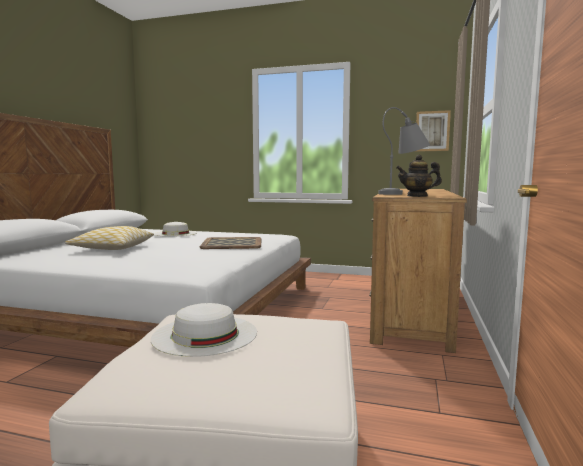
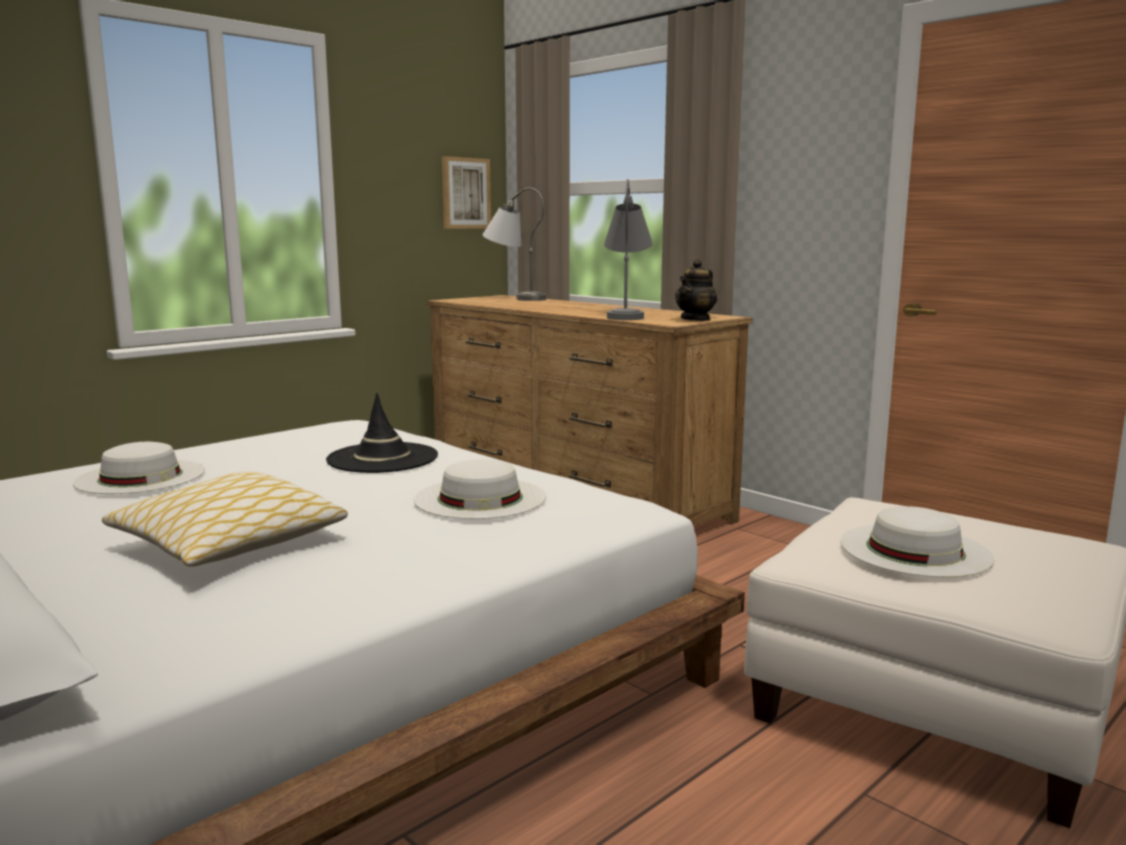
camera: 60 degrees left, 5 degrees up
(179, 255) = (480, 498): none -> white hat
(231, 243) = (382, 458): tray -> black hat
(430, 189) = (514, 298): none -> grey table lamp

